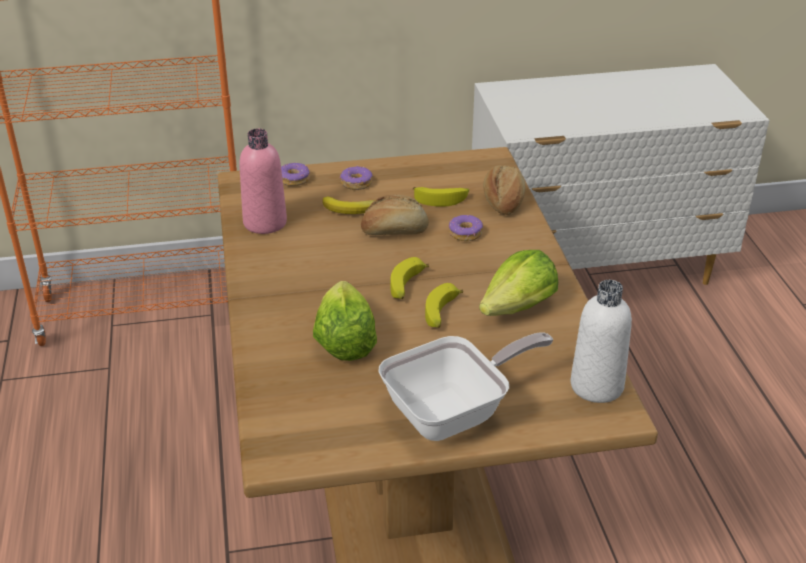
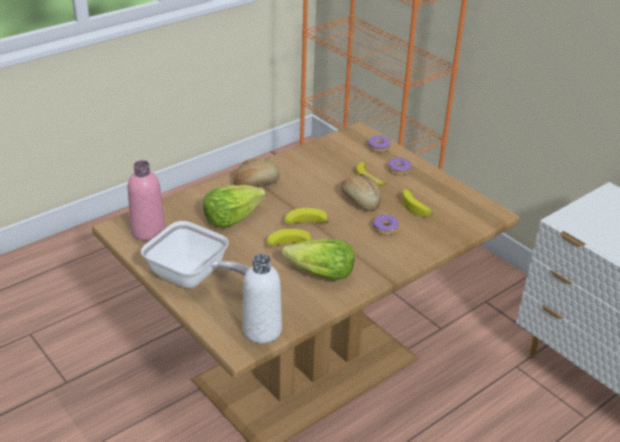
camera: 60 degrees right, 0 degrees up
(265, 223) = (322, 153): pink bottle -> pink bottle (148, 231)
(503, 201) = (441, 234): bread -> bread (256, 183)

